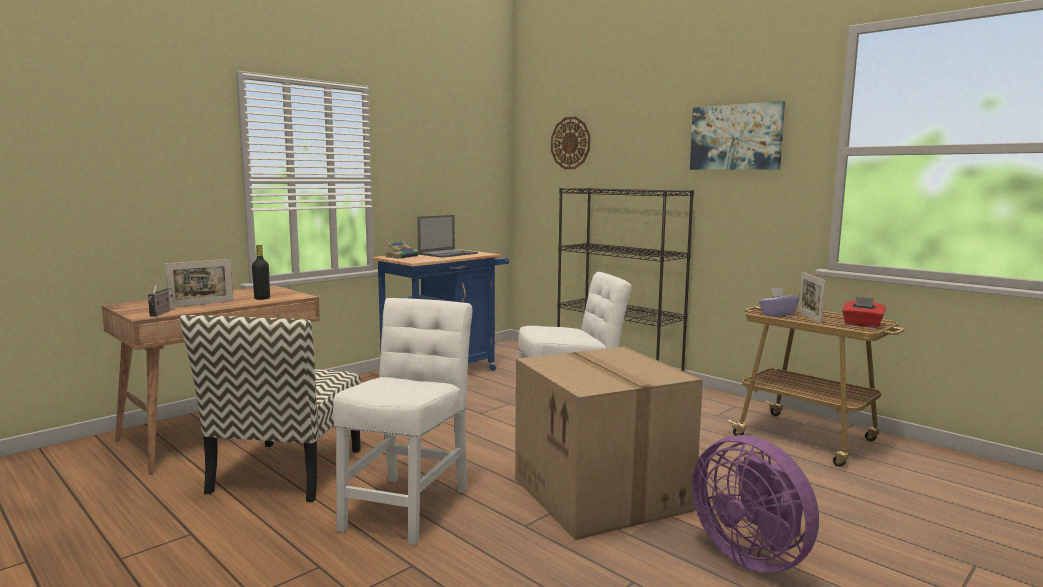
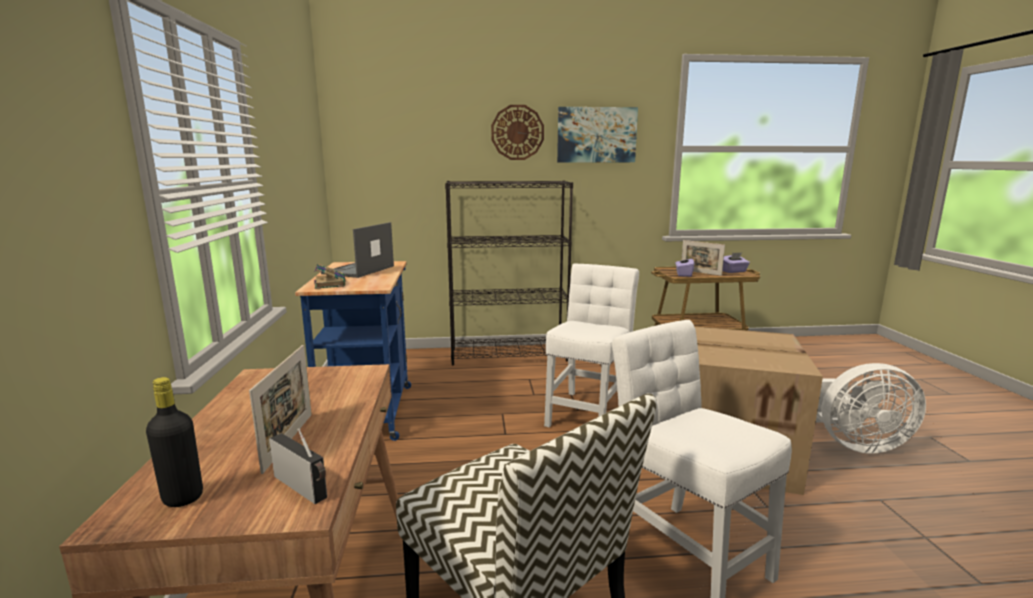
camera: 50 degrees left, 5 degrees up
(262, 298) = (333, 394): black bottle -> black bottle (183, 497)
(448, 254) = (358, 270): laptop -> laptop turned 150 degrees counterclockwise
(570, 143) = (413, 133): wall clock -> wall clock (517, 132)
(753, 555) = (853, 444): purple fan -> white fan
(862, 324) = (733, 271): red tissue box -> purple tissue box

